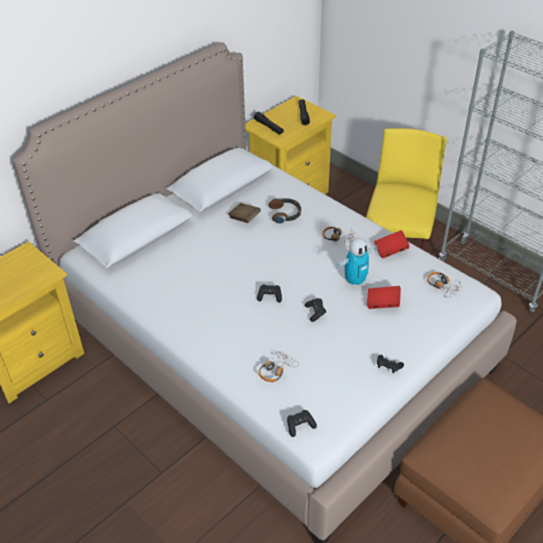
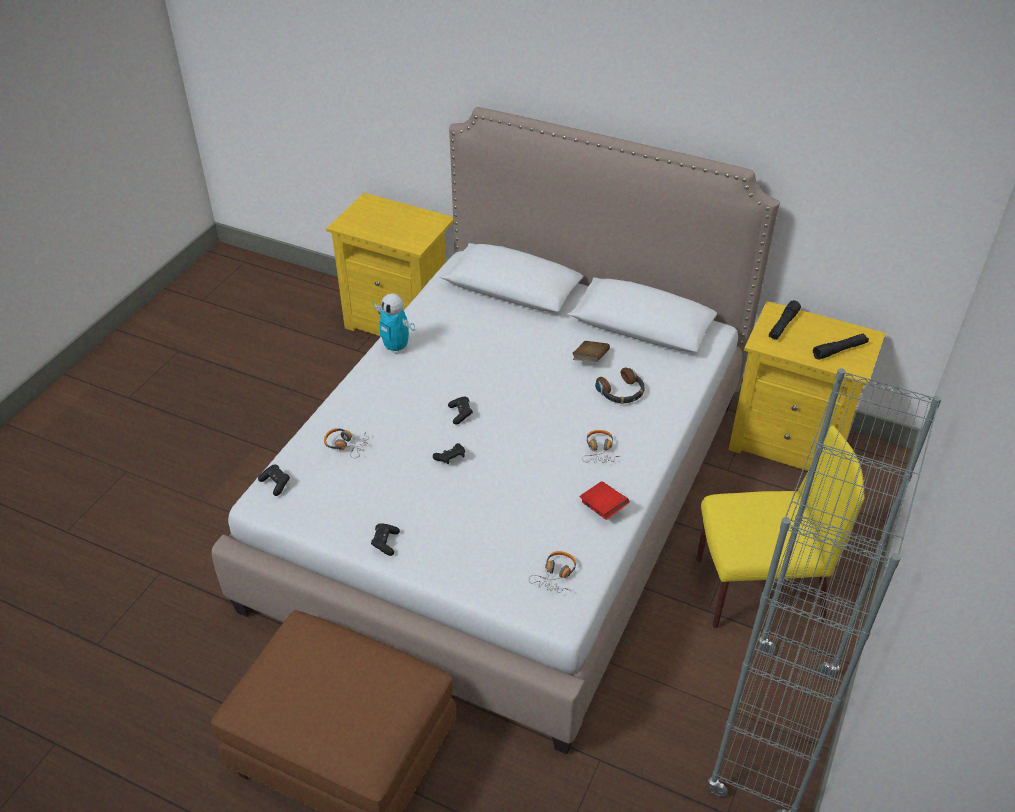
camera: 70 degrees right, 0 degrees up
(355, 281) = (524, 484): toy robot -> toy robot (396, 348)
(382, 303) = (494, 518): red book -> none

